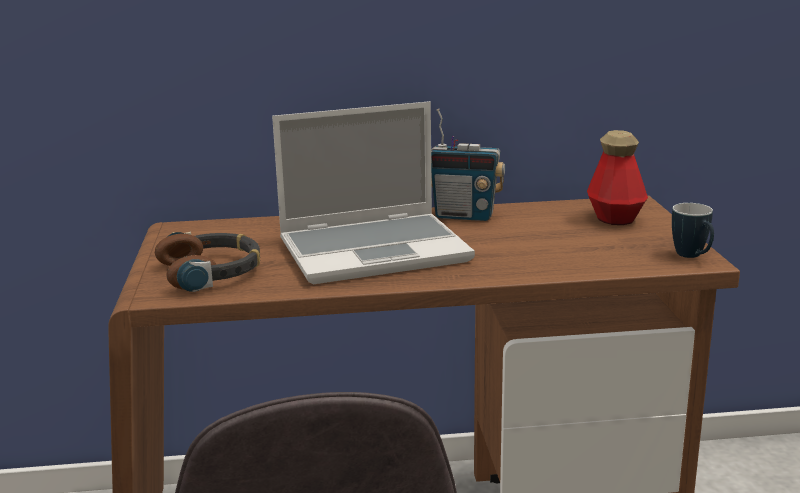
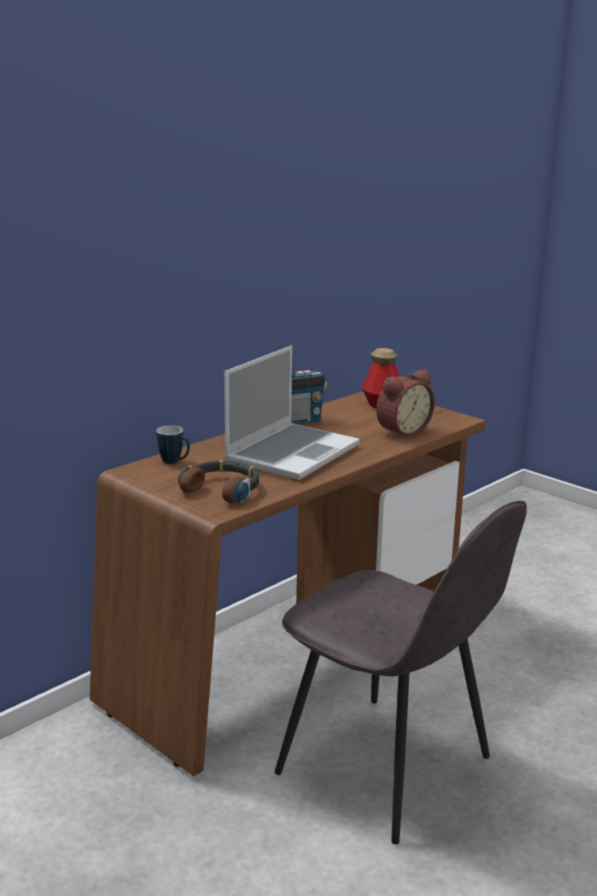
camera: 40 degrees left, 0 degrees up
(571, 257) = (401, 431): none -> alarm clock
(693, 257) = (455, 418): mug -> mug (175, 462)

